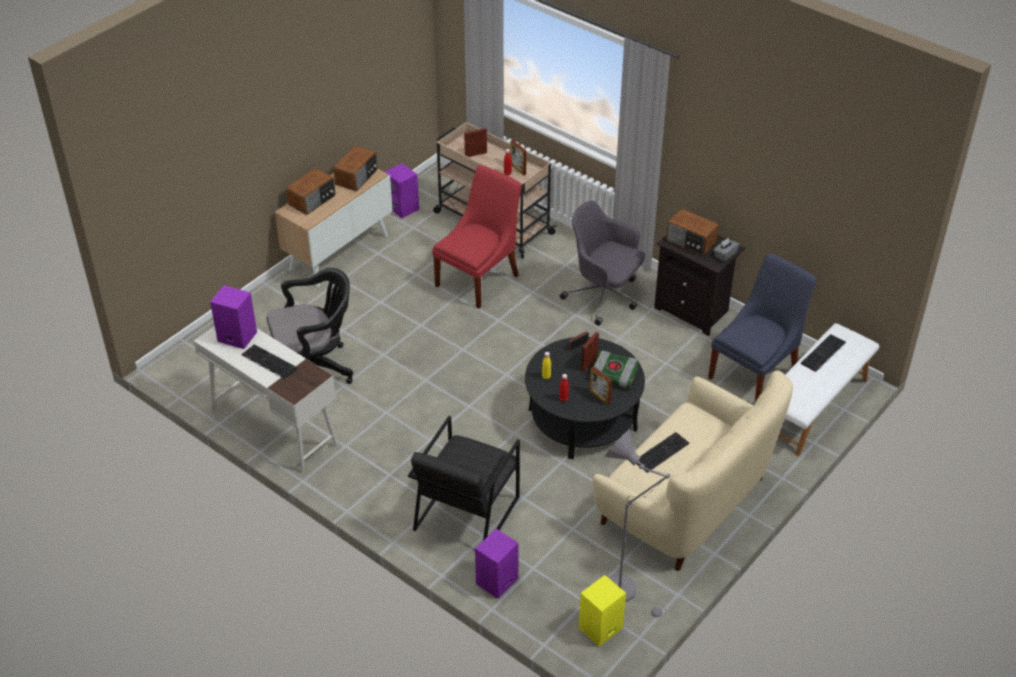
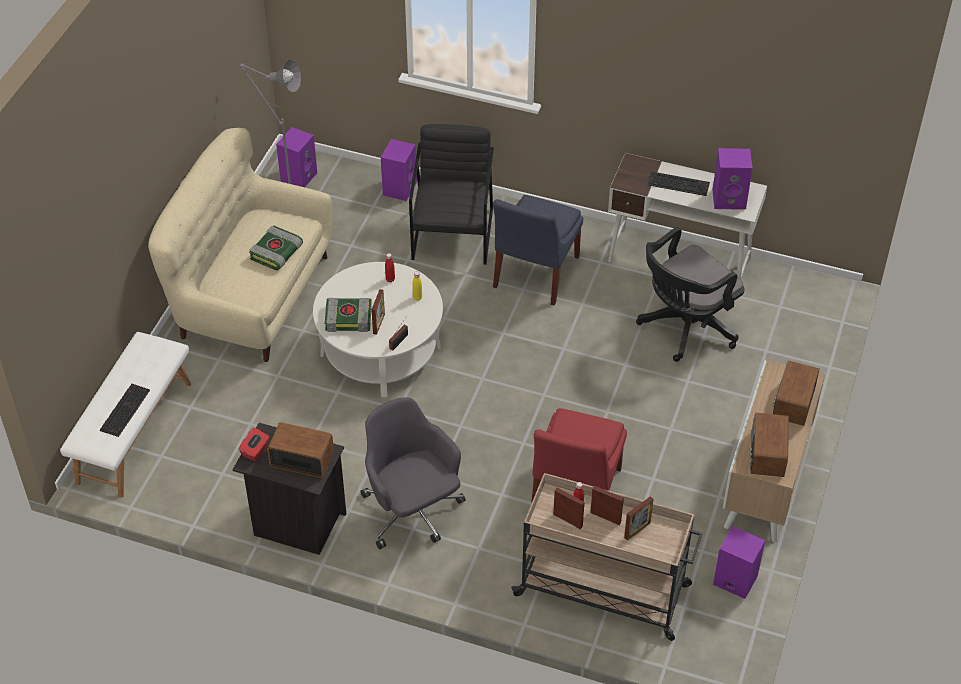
camera: 160 degrees right, 5 degrees up
(582, 419) = (380, 351): black coffee table -> white coffee table
(599, 397) = (354, 290): picture frame -> picture frame (605, 517)
(600, 629) = (298, 176): yellow speaker -> purple speaker
(604, 297) = (412, 512): grey office chair -> grey office chair turned 135 degrees counterclockwise
(661, 451) = (276, 253): keyboard -> book
(725, 255) = (255, 450): grey tissue box -> red tissue box
(755, 372) = (206, 457): blue chair -> blue chair (534, 274)

